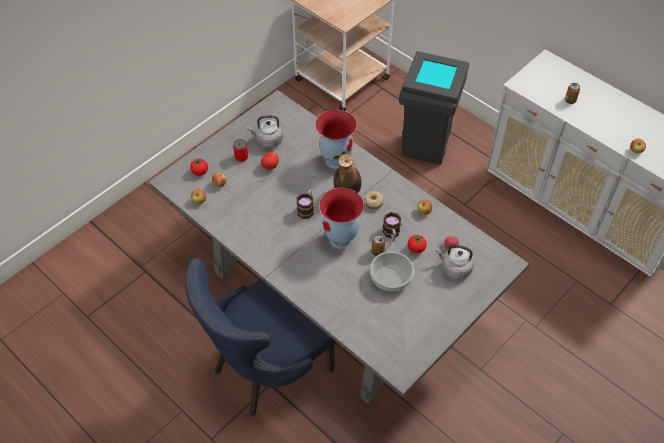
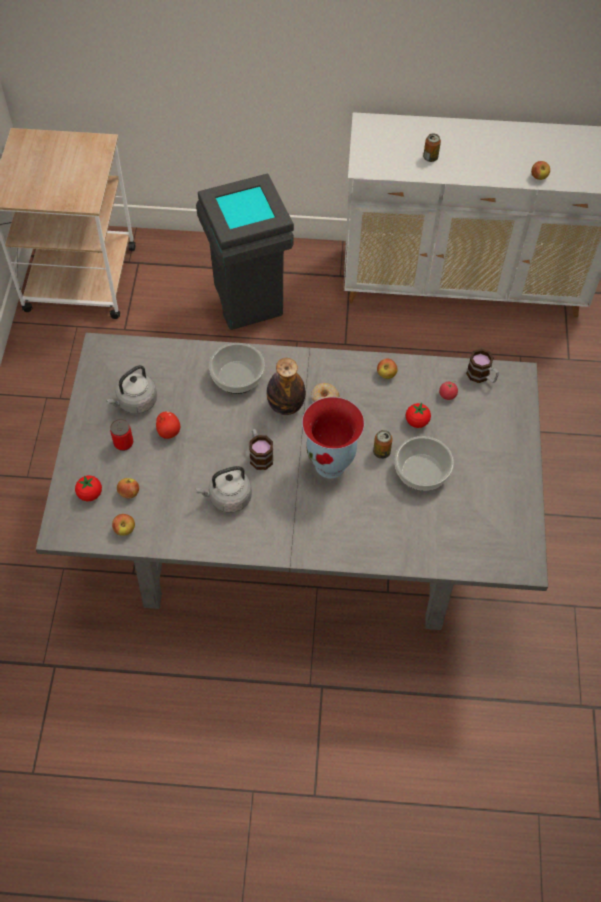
camera: 40 degrees left, 5 degrees up
(267, 368) = (302, 672): blue chair -> none
(336, 160) = (237, 376): vase -> bowl
(391, 234) = (377, 422): mug -> mug (481, 376)
(454, 268) = (473, 417): grey kettle -> grey kettle (228, 498)

